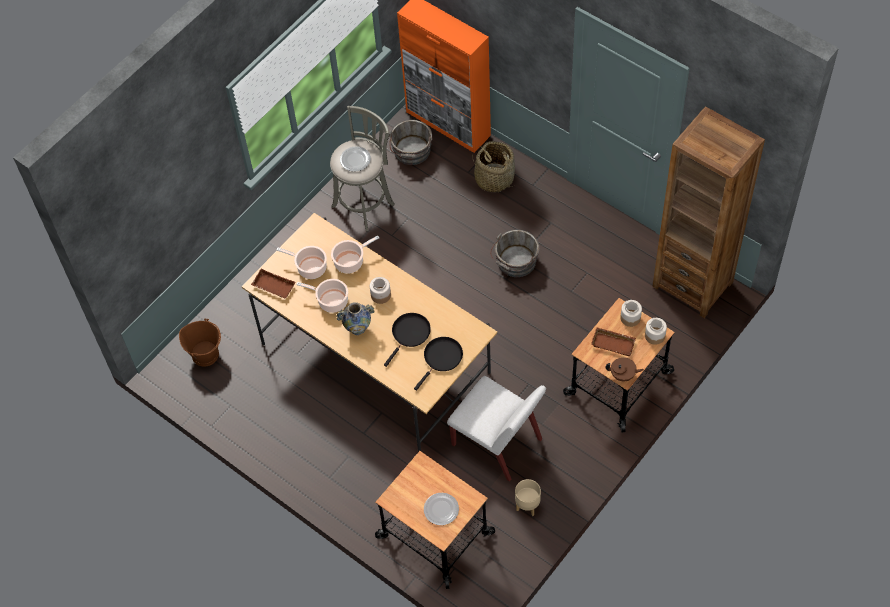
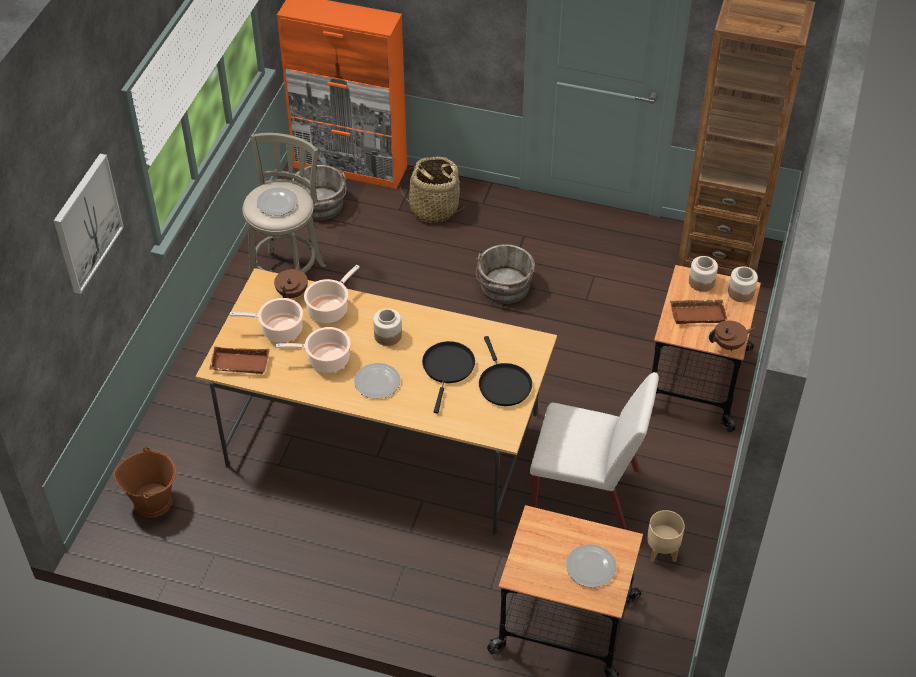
camera: 25 degrees left, 10 degrees down
(180, 174) = (86, 223): none -> picture
(331, 240) = (292, 293): none -> brown teapot
(358, 329) = (377, 381): vase -> plate
(441, 358) = (503, 384): black frying pan -> black frying pan turned 150 degrees clockwise

